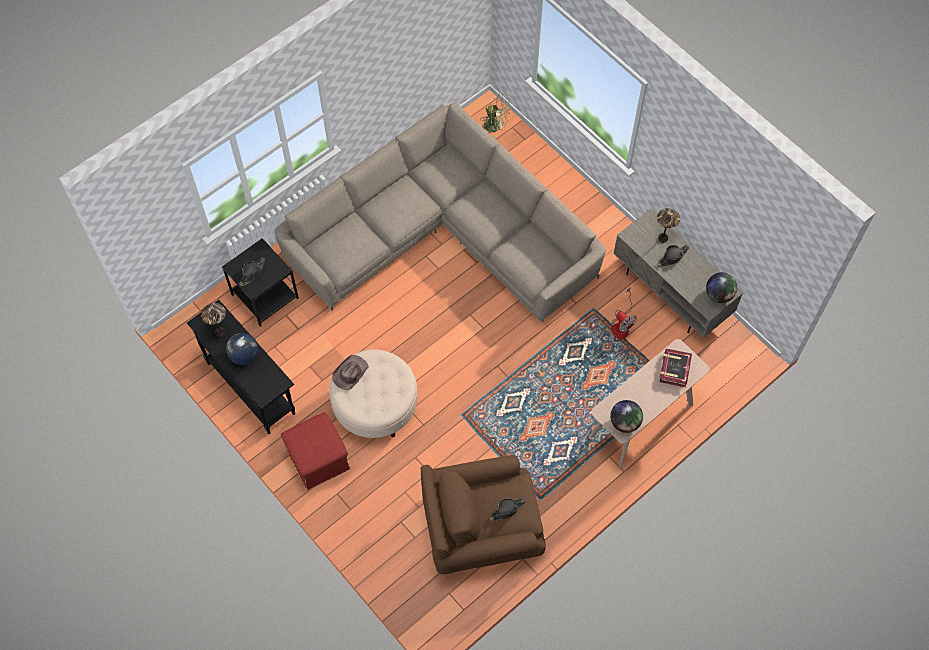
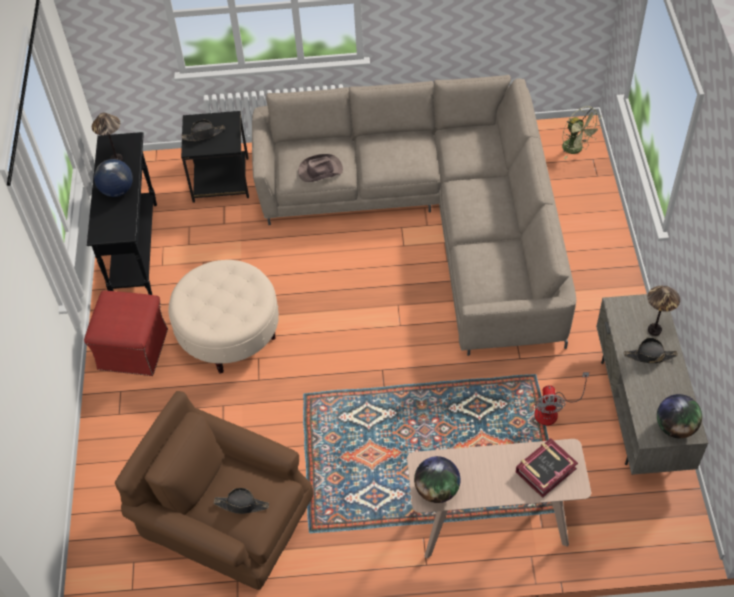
camera: 40 degrees right, 10 degrees down
(350, 373) = (211, 274): brown hat -> brown hat (319, 170)

